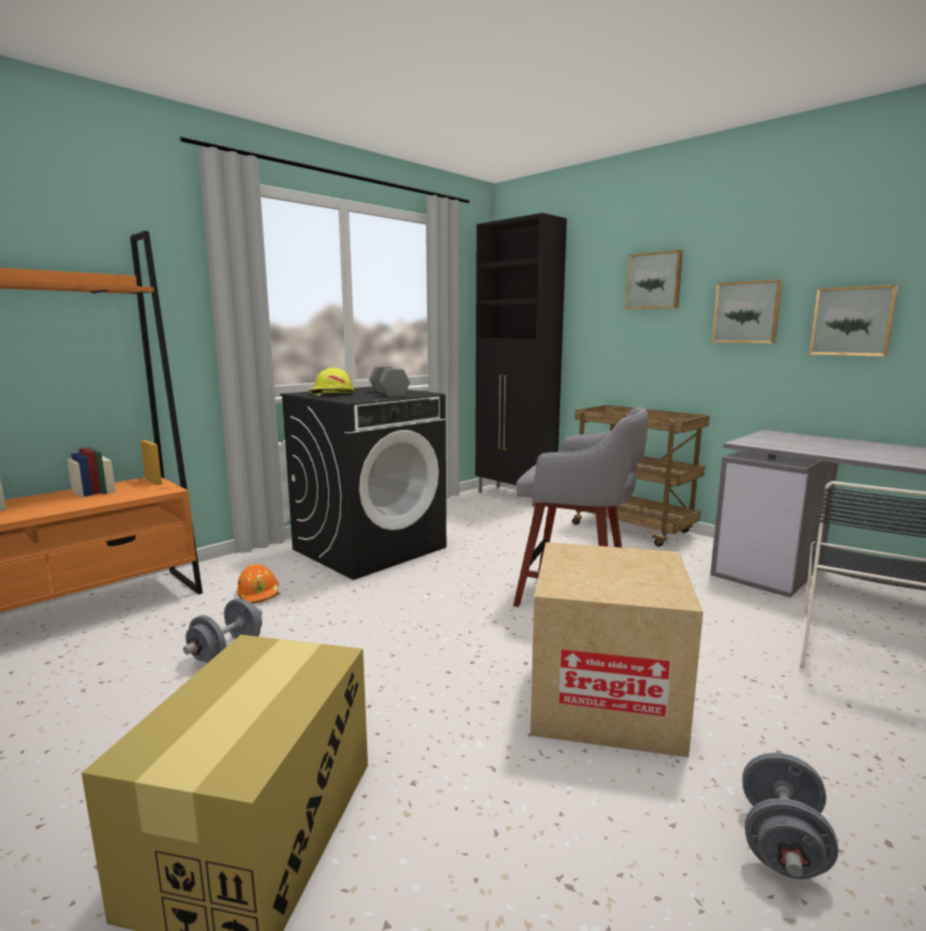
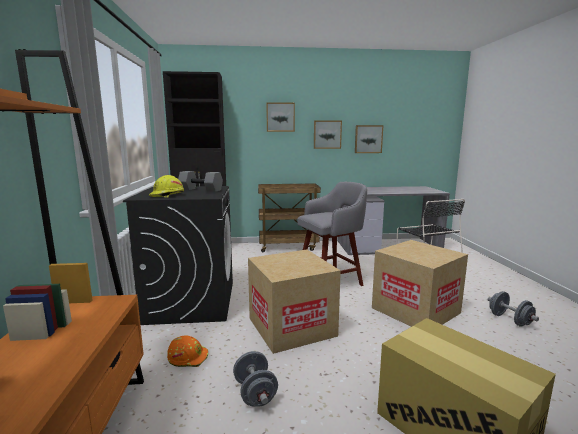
camera: 50 degrees left, 0 degrees up
(392, 619) = (291, 327): none -> cardboard box

